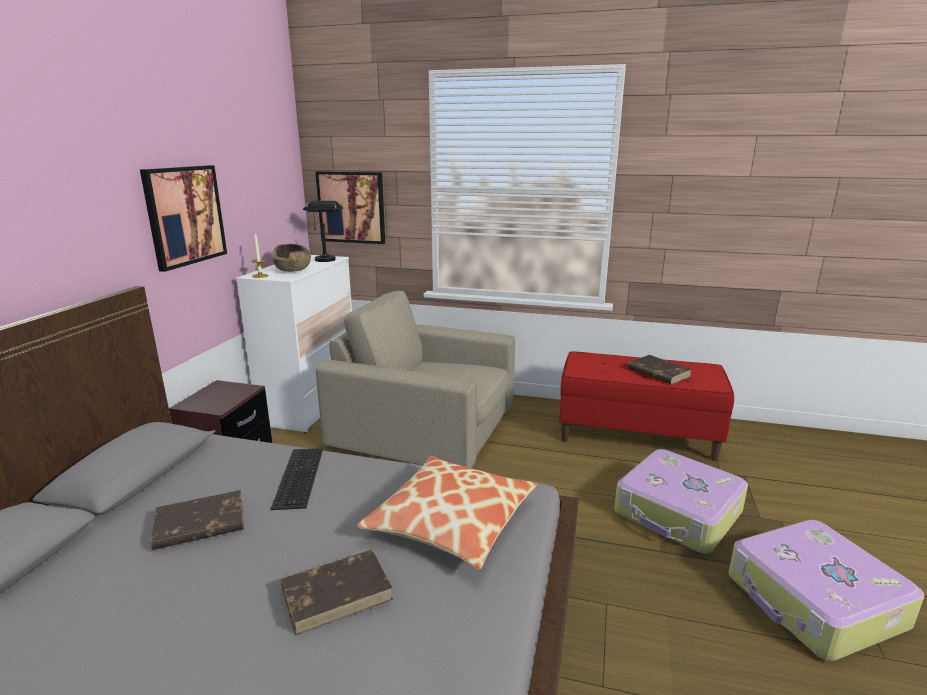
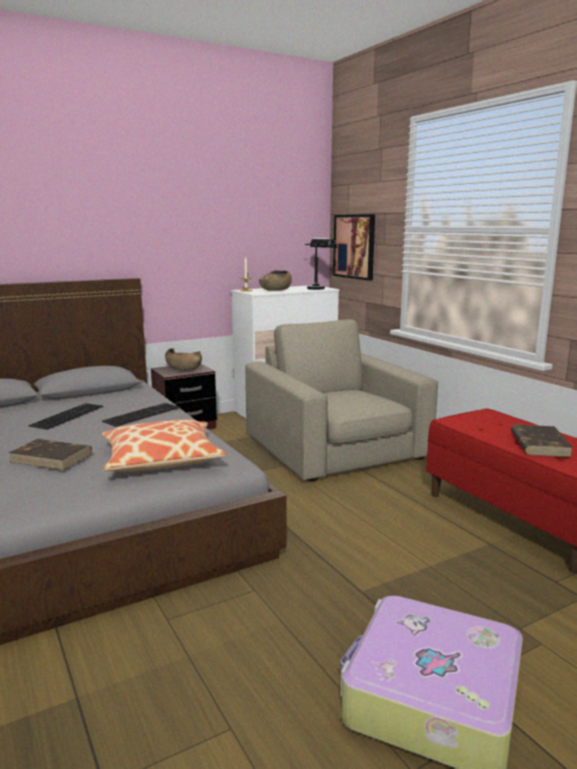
camera: 45 degrees right, 5 degrees down
(184, 215) = (190, 237): picture -> none
(199, 524) = (67, 415): brown book -> keyboard
(218, 395) = (183, 368): none -> brown bowl
(678, 513) = (433, 581): suitcase -> none

